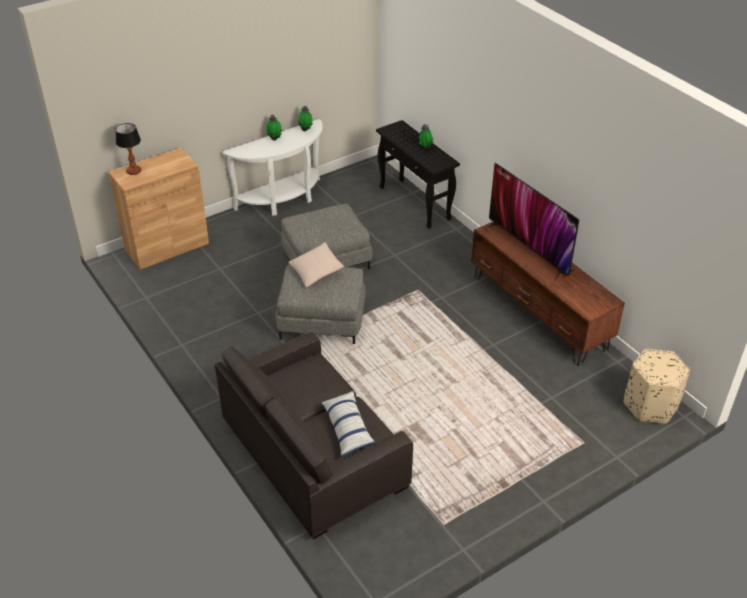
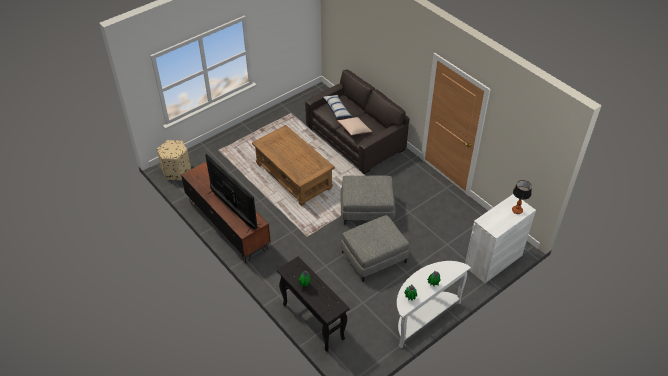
camera: 175 degrees right, 5 degrees up
(167, 246) = (493, 260): brown cabinet -> white cabinet
(316, 271) = (372, 196): beige pillow -> beige pillow (354, 130)
(437, 381) = (294, 176): none -> brown coffee table

